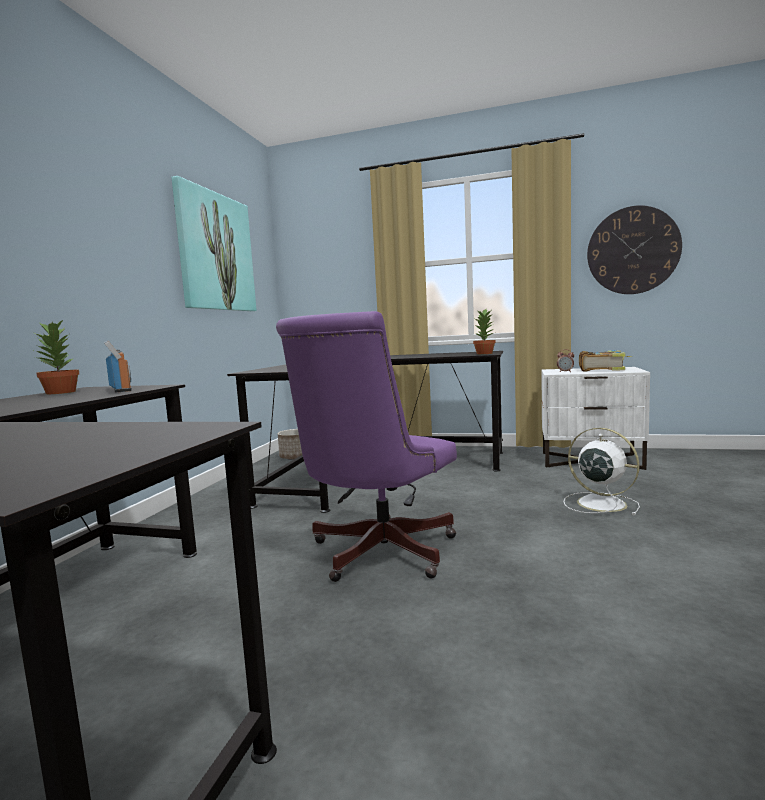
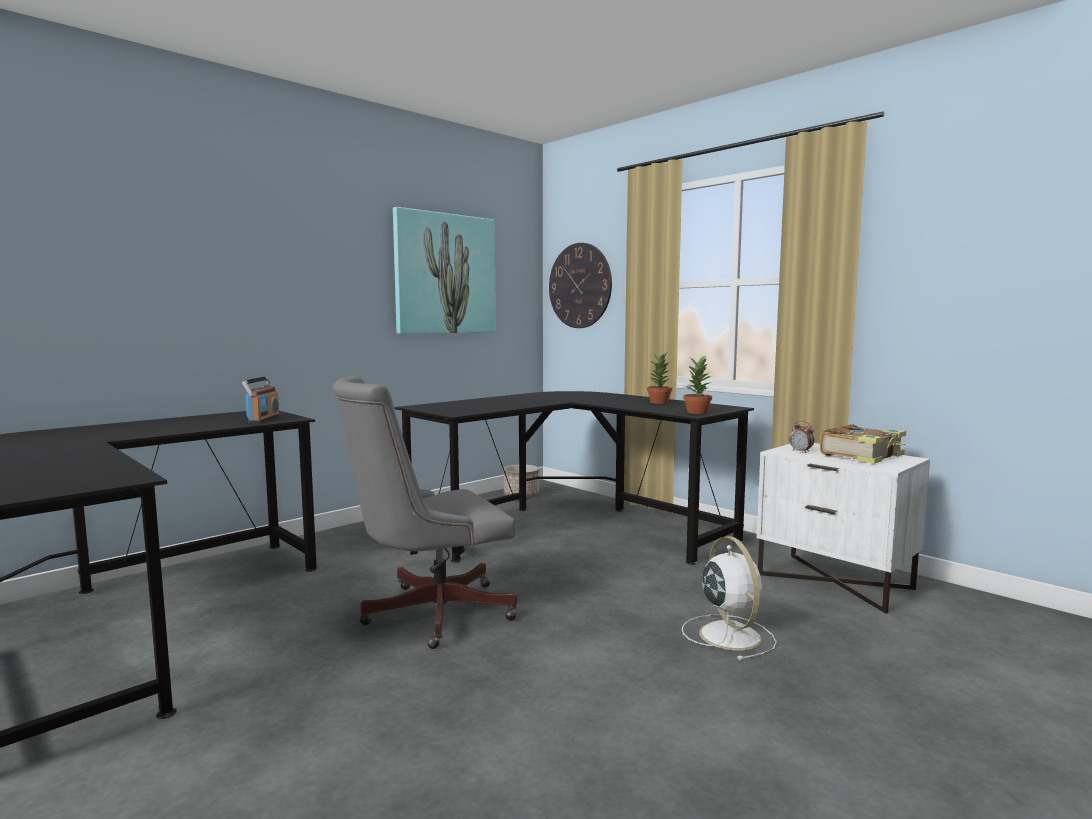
camera: 30 degrees right, 0 degrees up
(61, 392) = (234, 415): potted plant -> potted plant (659, 402)
(376, 554) = (428, 613): purple office chair -> grey office chair
(633, 250) = (958, 281): wall clock -> wall clock (580, 286)

